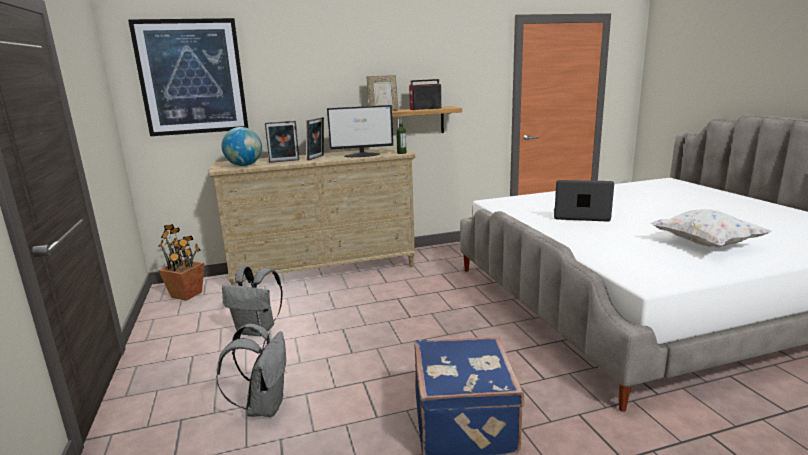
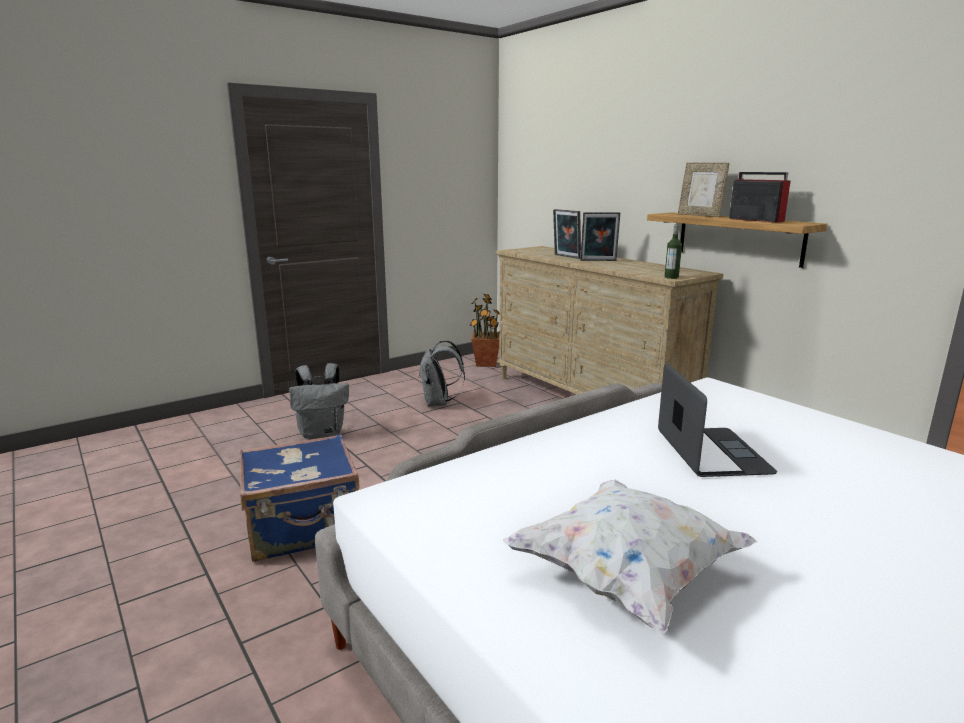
camera: 70 degrees right, 0 degrees up
(192, 77) = (543, 156): picture -> none
(244, 165) = (533, 252): globe -> none
(362, 155) = (635, 269): monitor -> none

